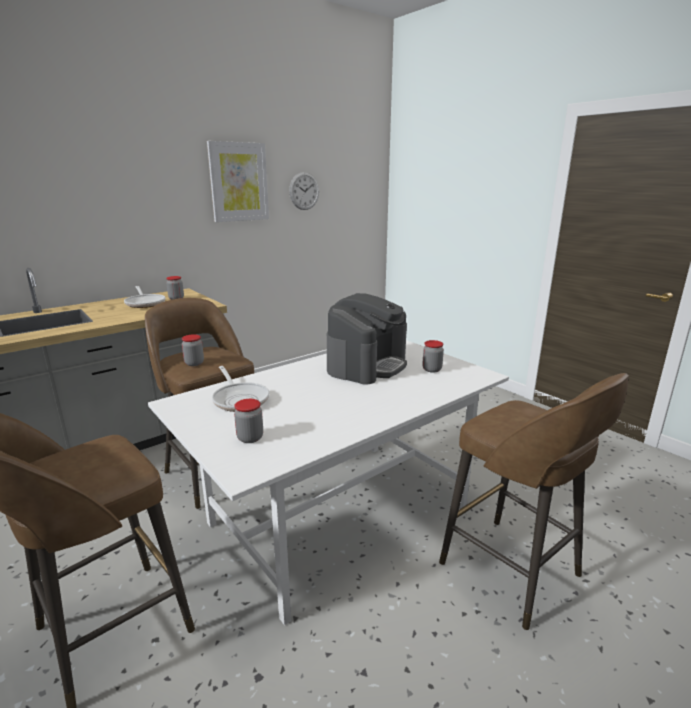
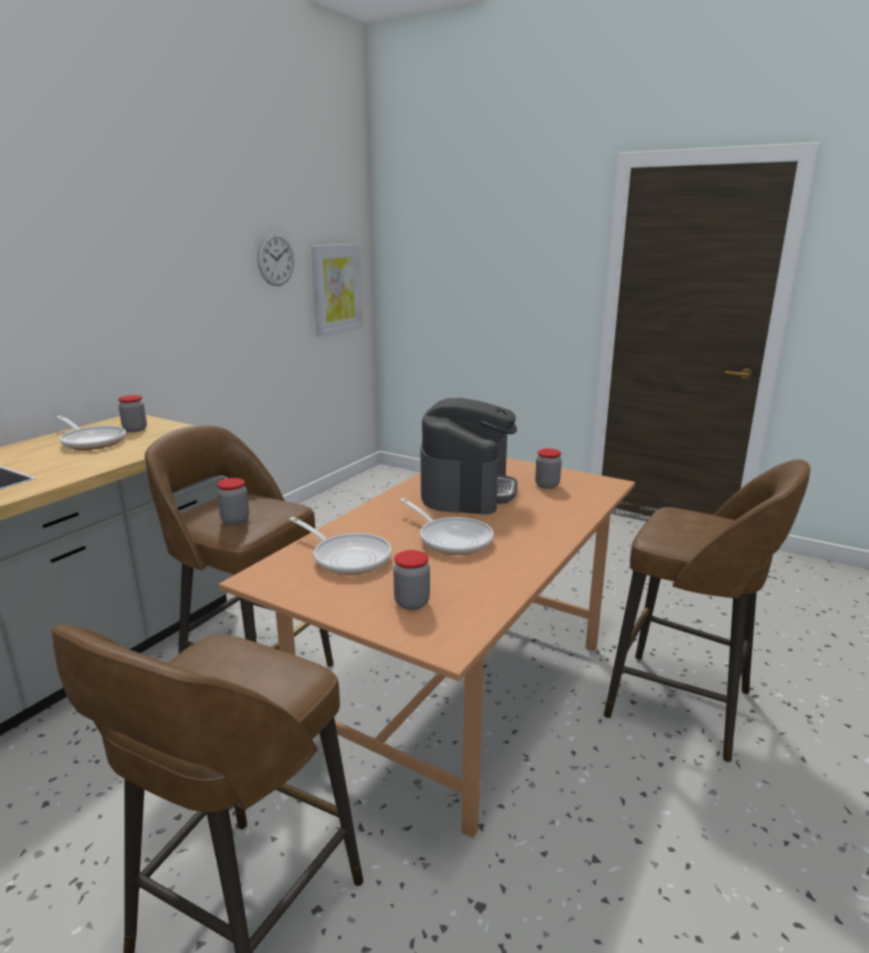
camera: 20 degrees left, 0 degrees up
(239, 182) = (192, 249): picture -> picture (336, 289)
(321, 398) = (451, 539): none -> frying pan
(340, 513) = (457, 689): white dining table -> brown dining table

